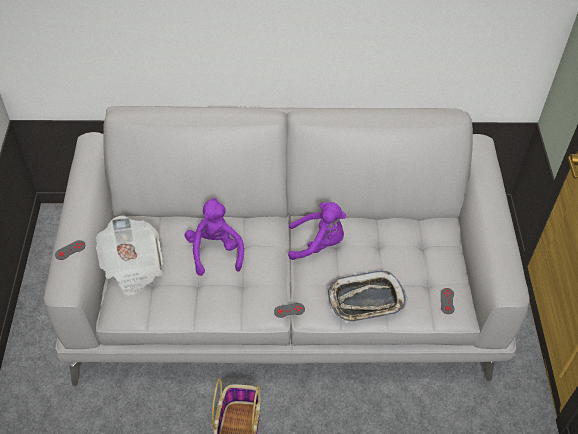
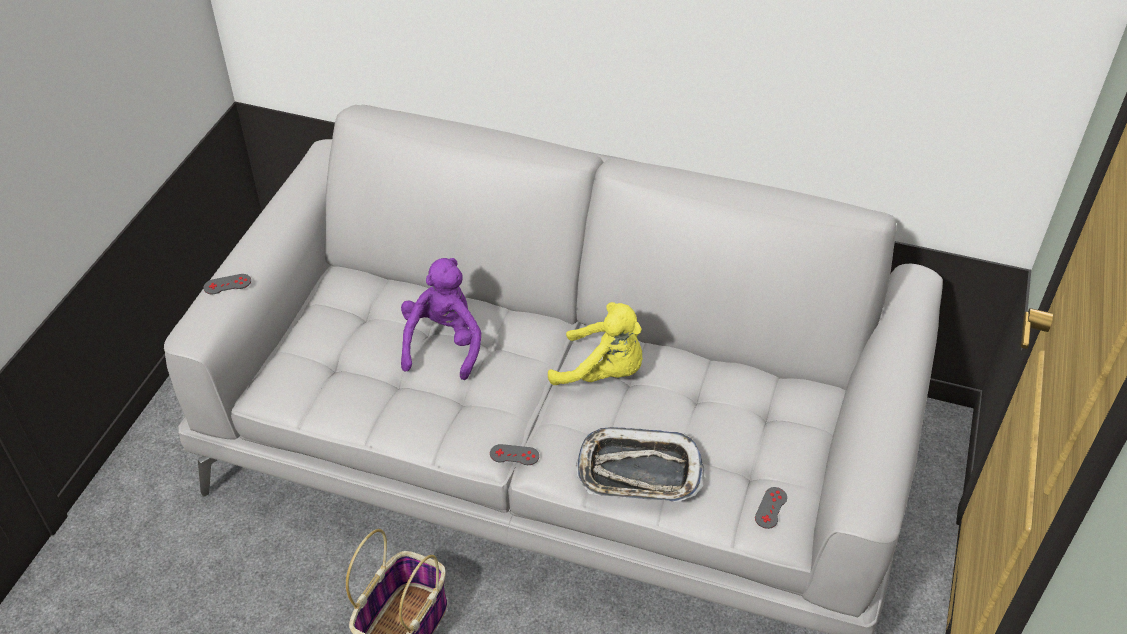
camera: 20 degrees right, 5 degrees down
(132, 266) = (316, 335): newspaper -> none
(318, 243) = (603, 372): purple plush toy -> yellow plush toy

